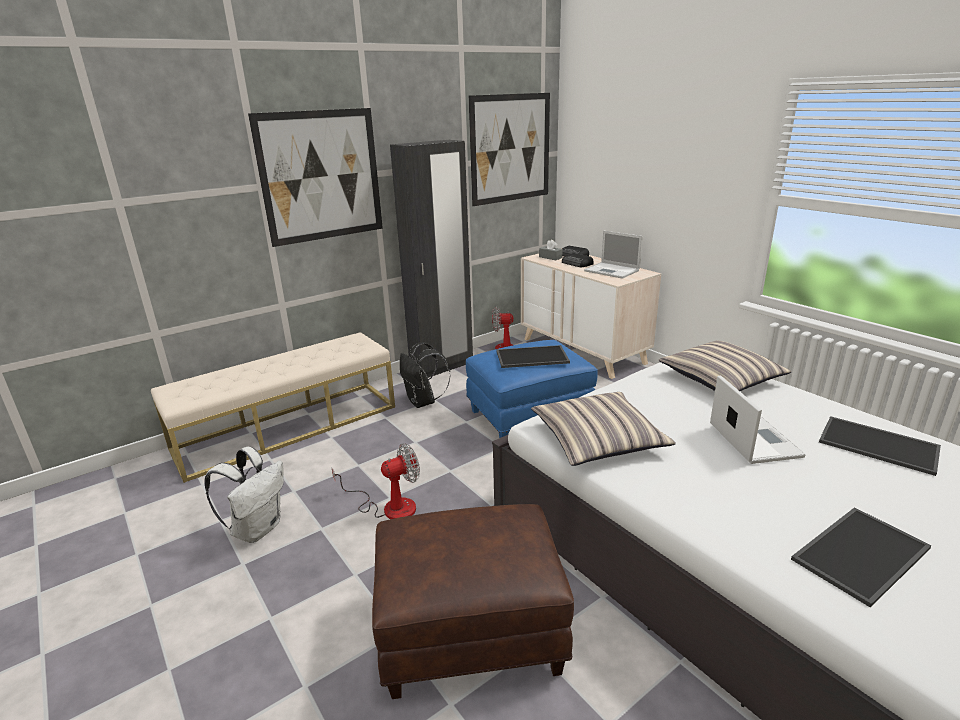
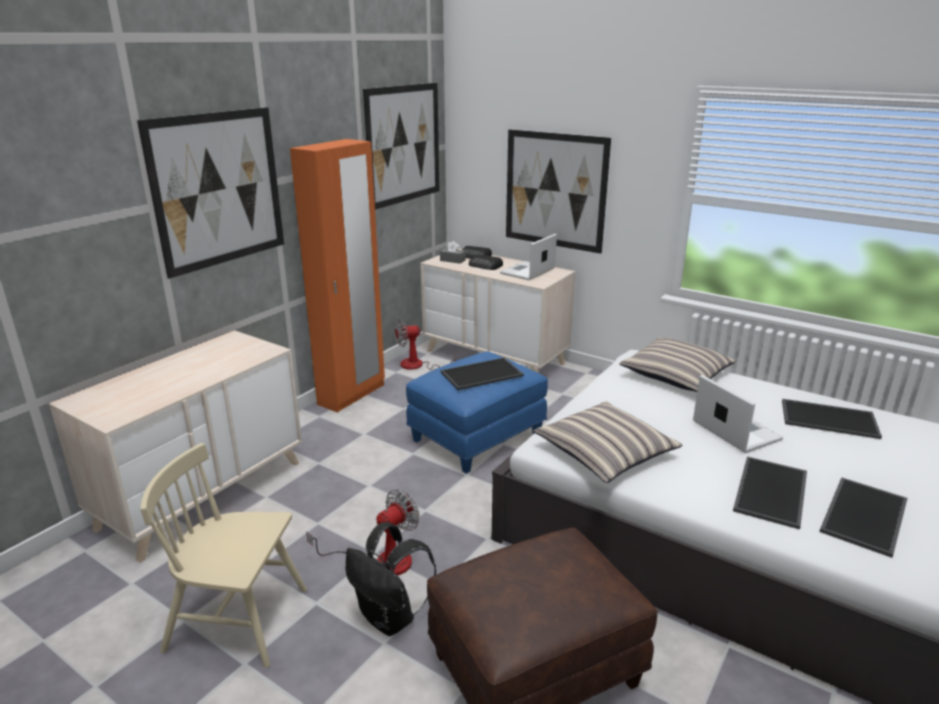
camera: 20 degrees left, 0 degrees up
(257, 528) = (238, 620): white backpack -> beige chair
(288, 427) = (203, 494): beige bench -> beige dresser
(423, 402) = (353, 438): black backpack -> black backpack (390, 618)
(442, 367) = (352, 395): black wardrobe -> orange wardrobe
(613, 271) = (527, 272): laptop -> laptop turned 105 degrees clockwise
(647, 193) = (555, 190): none -> picture
(758, 508) = (772, 492): none -> tray

